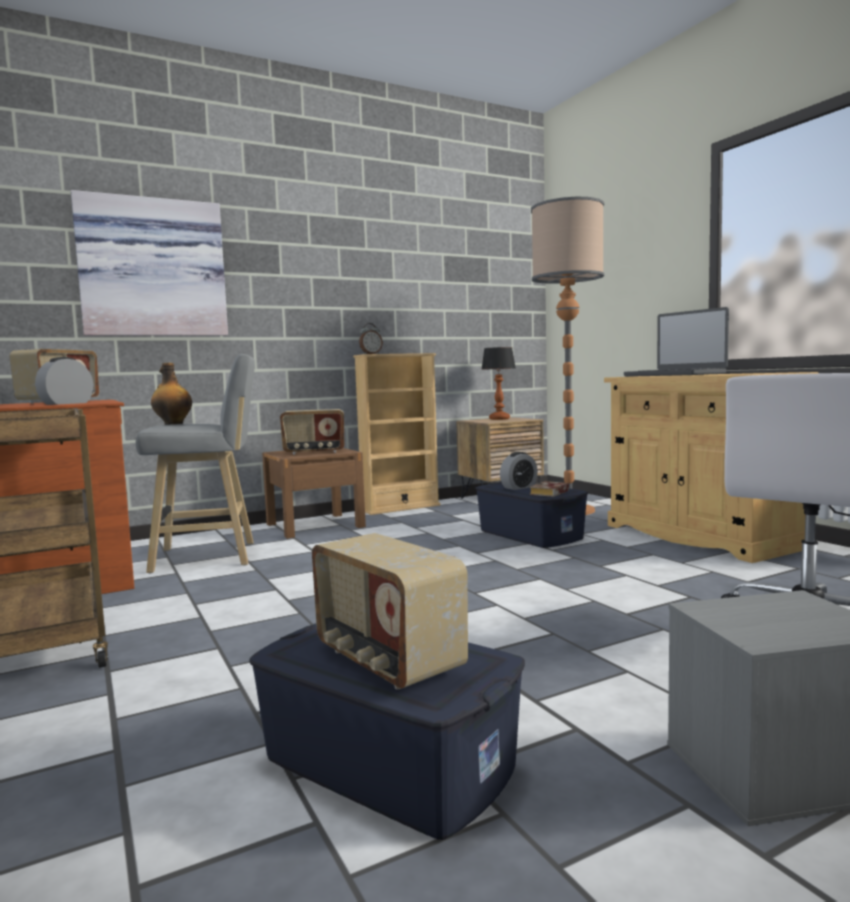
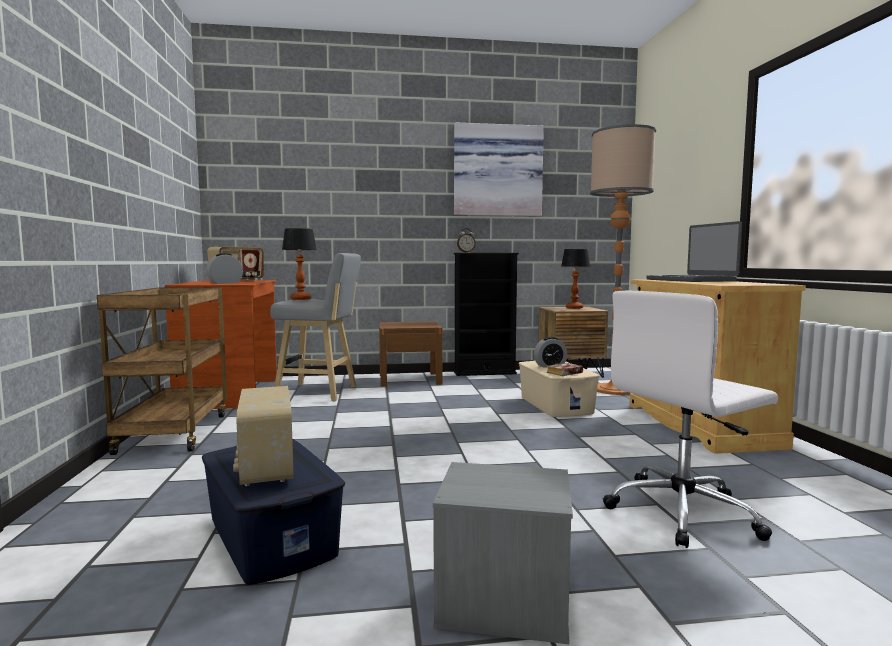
camera: 20 degrees right, 0 degrees up
(152, 268) = (310, 190): picture -> picture (497, 171)
(173, 423) = (300, 299): bottle -> table lamp
(314, 452) = (410, 325): radio -> none
(400, 508) = (484, 373): beige bookcase -> black bookcase
(530, 534) = (556, 405): blue storage box -> beige storage box

